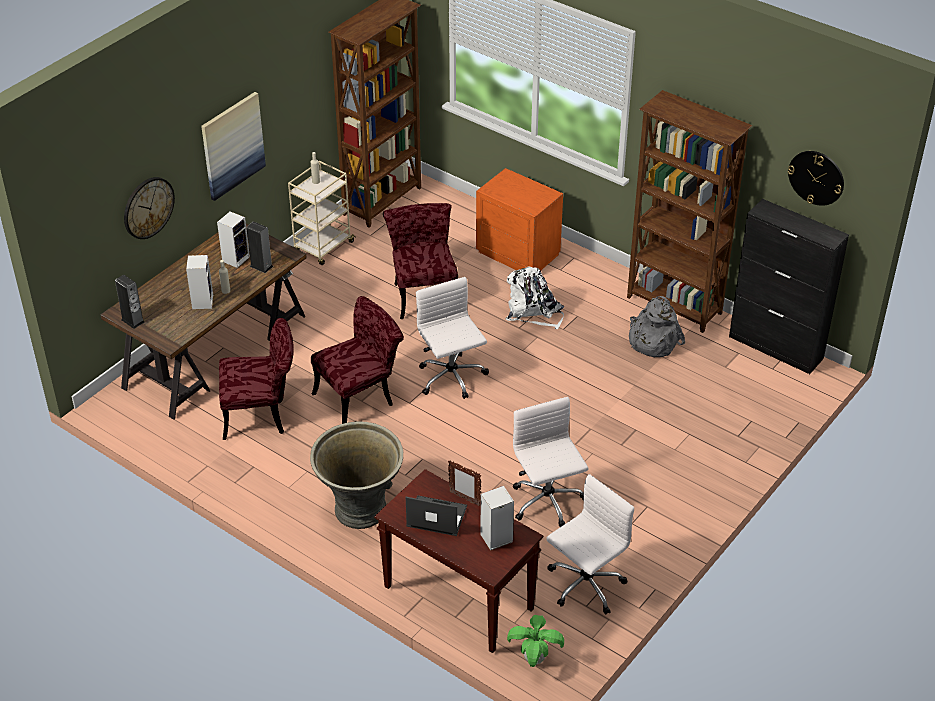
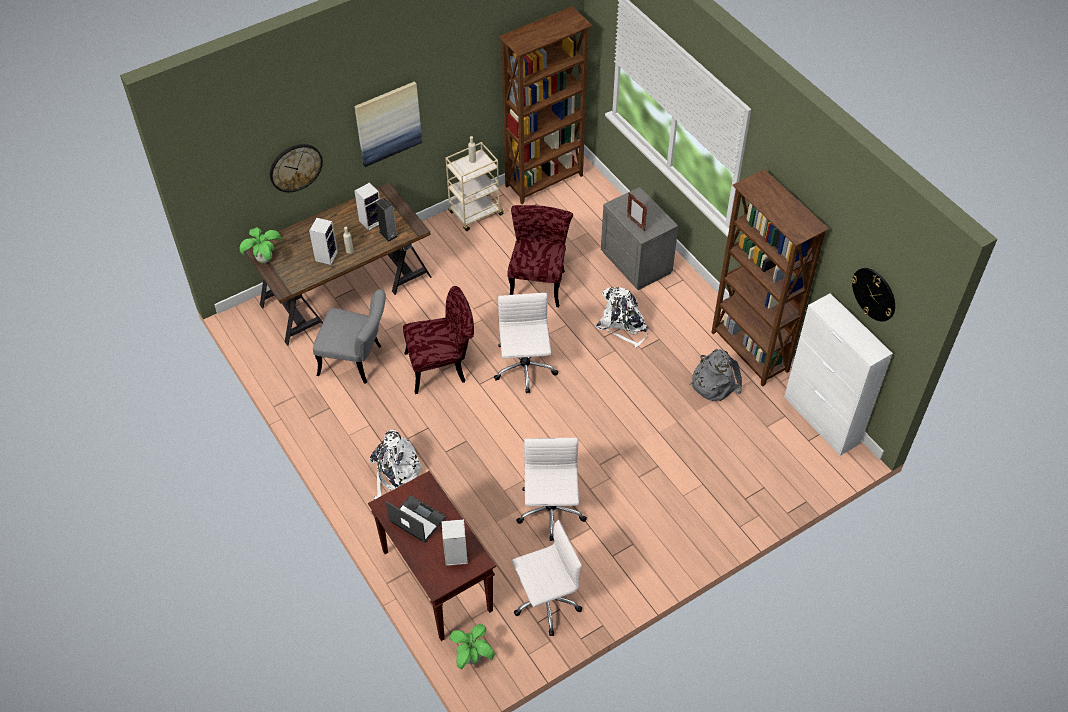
camera: 20 degrees right, 10 degrees up
(132, 321) = (264, 259): speaker -> potted plant
(262, 415) = (357, 361): red chair -> grey chair
(360, 510) = (395, 474): grey planter -> white backpack
(464, 499) = (447, 509): picture frame -> picture frame (635, 223)
(518, 253) = (637, 262): orange nightstand -> grey nightstand
(776, 348) = (822, 420): black cabinet -> white cabinet

